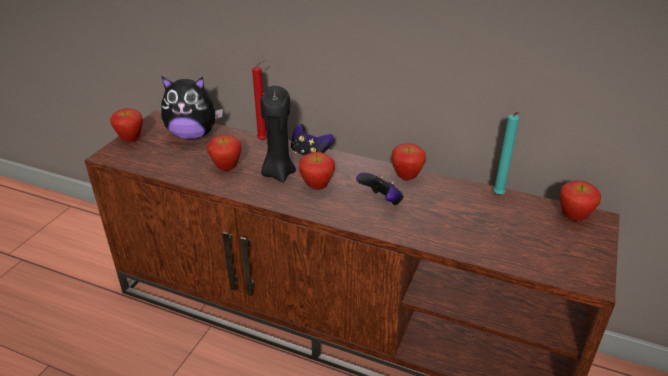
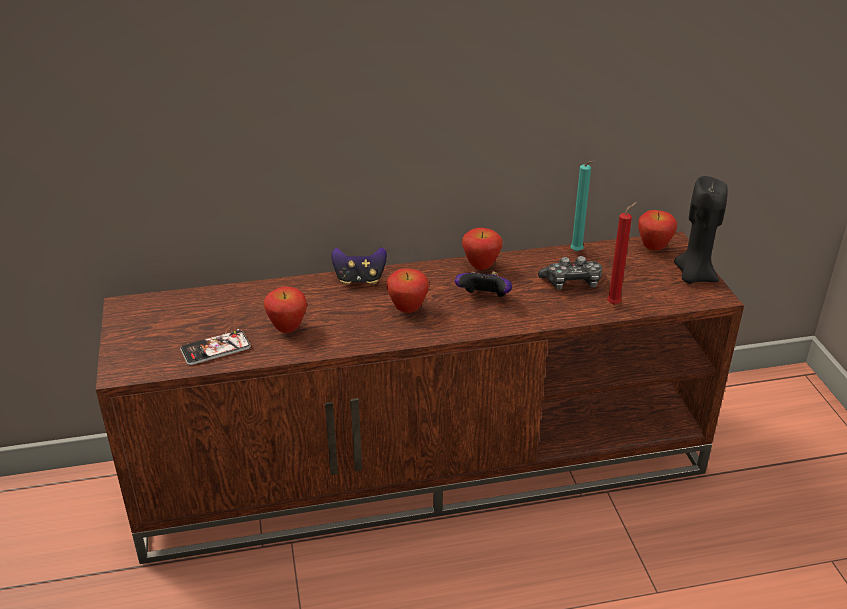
camera: 35 degrees left, 0 degrees up
(131, 140) = (124, 343): apple -> none
(172, 163) = (215, 349): none -> phone
(193, 135) = (198, 309): plush toy -> none
(264, 140) = (290, 283): red candle -> red candle (615, 304)
(278, 173) = (351, 312): black candle -> black candle (693, 276)
(466, 217) = (572, 283): none -> game controller

